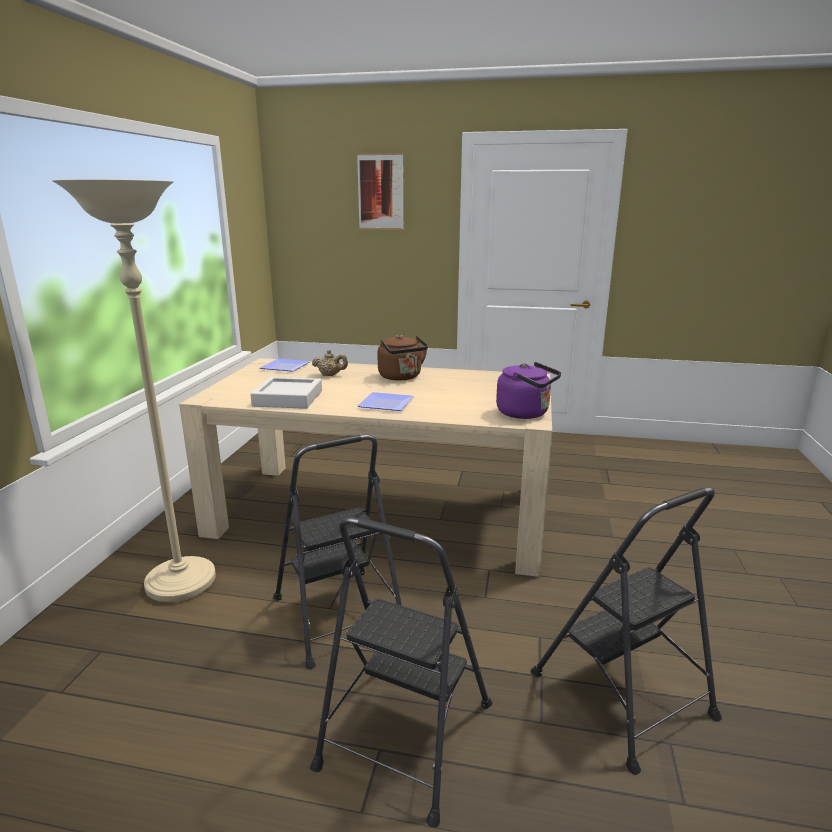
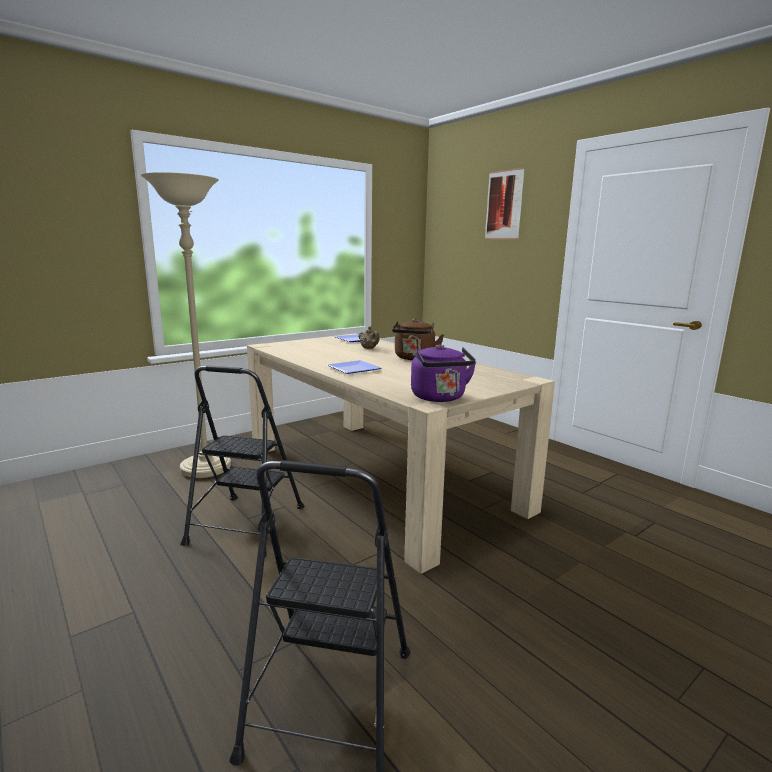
camera: 40 degrees right, 5 degrees down
(288, 398) = (306, 354): grey tray -> none
(403, 737) = (154, 614): black step ladder -> none

